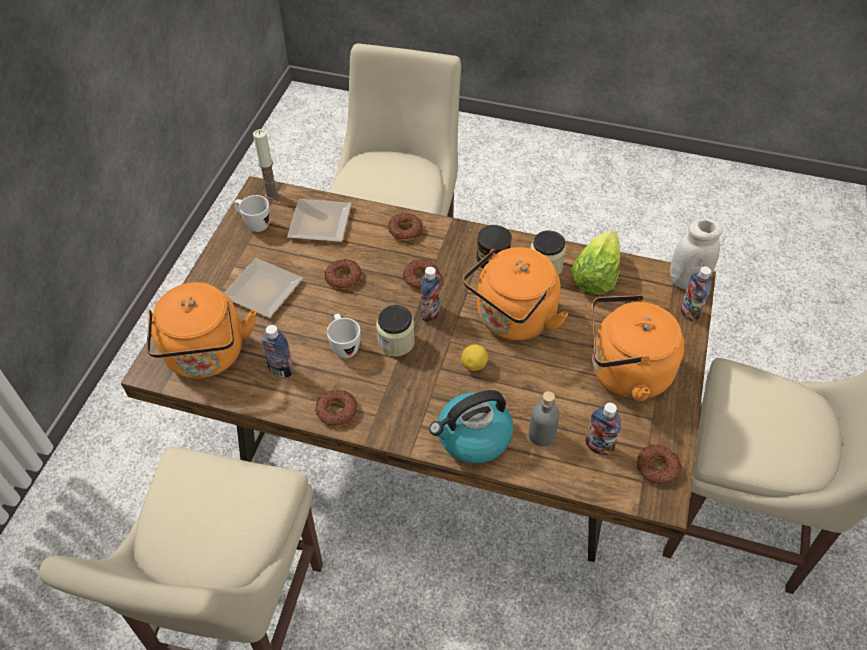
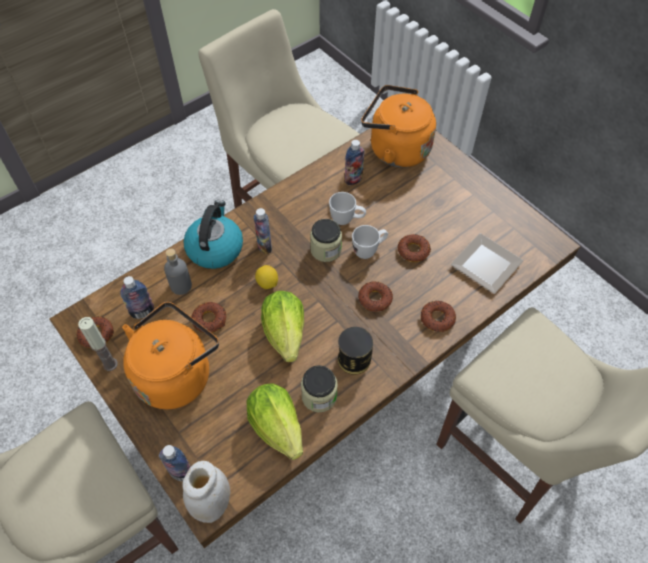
camera: 125 degrees right, 5 degrees up
(254, 224) = (513, 223): white mug -> white mug (369, 250)
(262, 288) = (437, 200): plate -> none
(272, 194) = (544, 249): candle -> candle (110, 364)
(336, 410) = (298, 191): donut -> donut (209, 320)
(430, 313) = (335, 285): bottle -> bottle (264, 246)
(512, 320) = (285, 333): orange kettle -> lettuce

